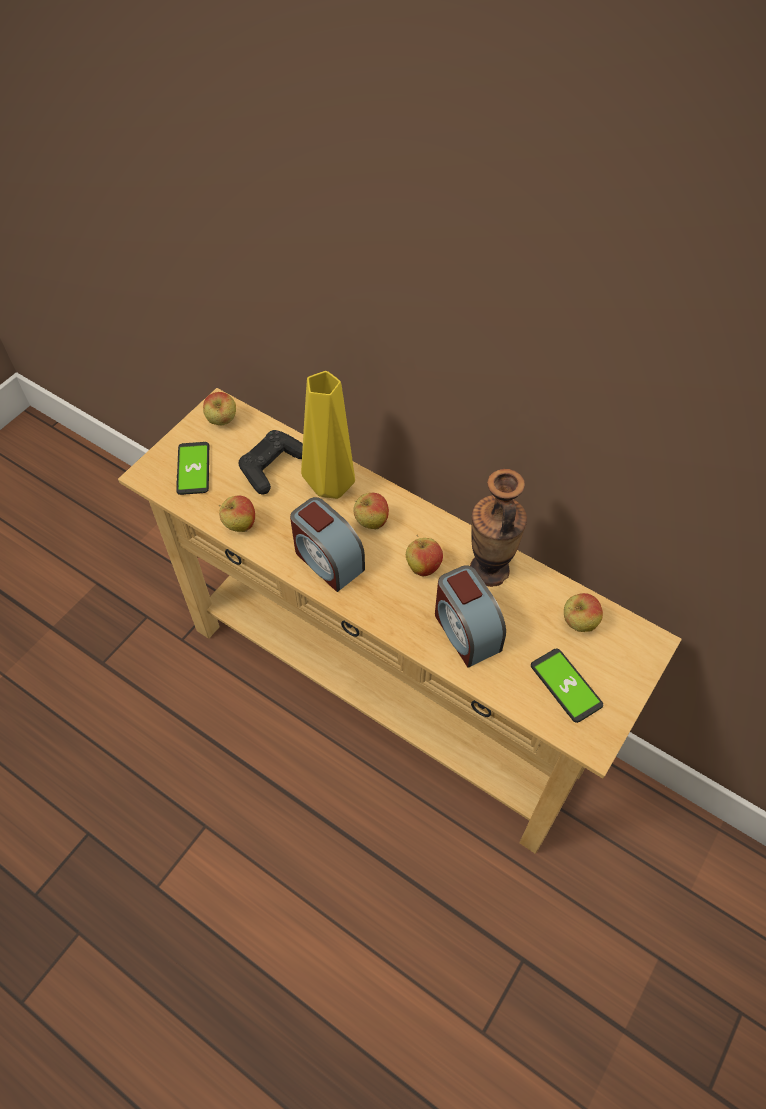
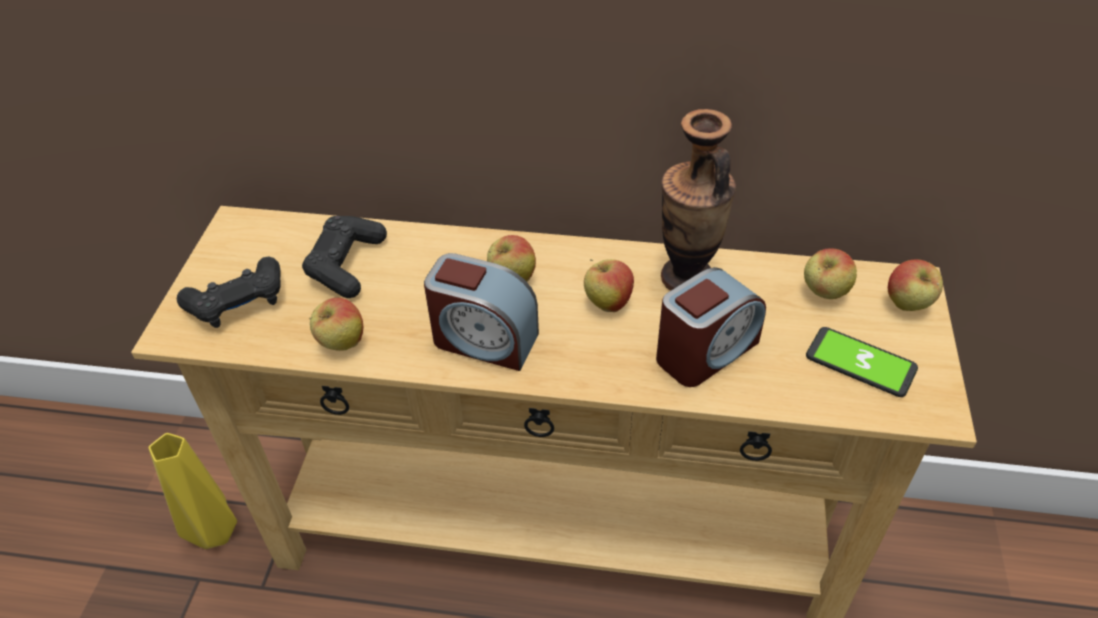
camera: 25 degrees left, 10 degrees down
(193, 469) = (238, 303): phone -> black game controller
(222, 421) = (250, 238): apple -> apple (907, 305)
(332, 485) = (438, 257): yellow vase -> yellow vase (216, 531)
(465, 630) = (705, 351): alarm clock -> alarm clock turned 75 degrees counterclockwise

